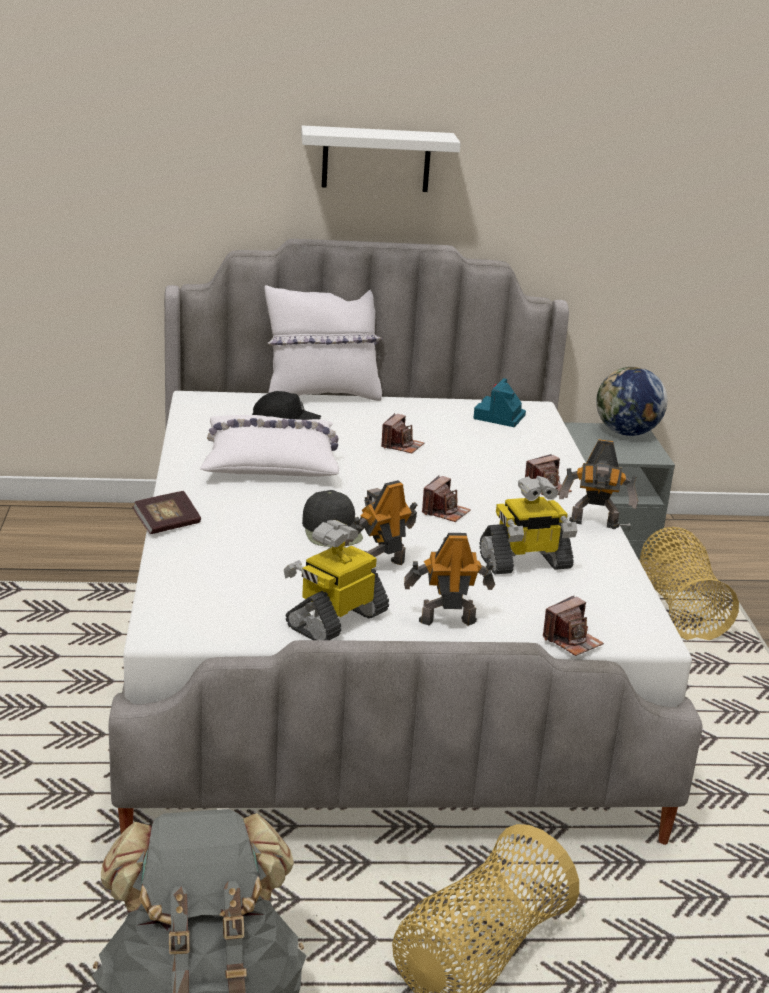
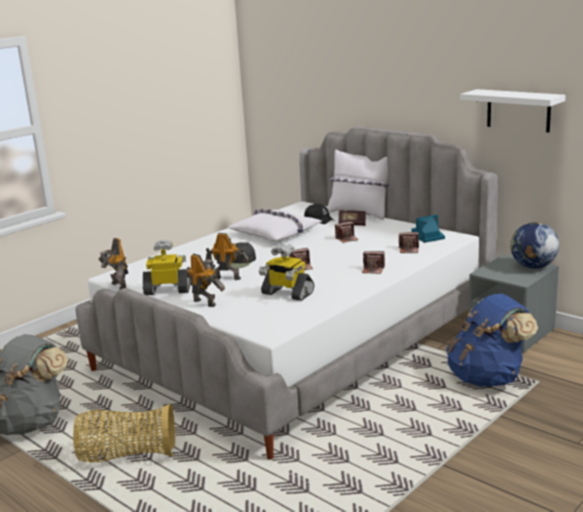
camera: 50 degrees right, 5 degrees down
(167, 524) = (187, 245): book -> book (352, 224)
(376, 159) = (398, 83): white shelf -> white shelf (518, 110)
(572, 641) = (231, 323): camera -> camera (409, 250)
(594, 525) = (357, 289): toy robot -> toy robot (117, 286)
(679, 608) = (488, 378): basket -> blue backpack

